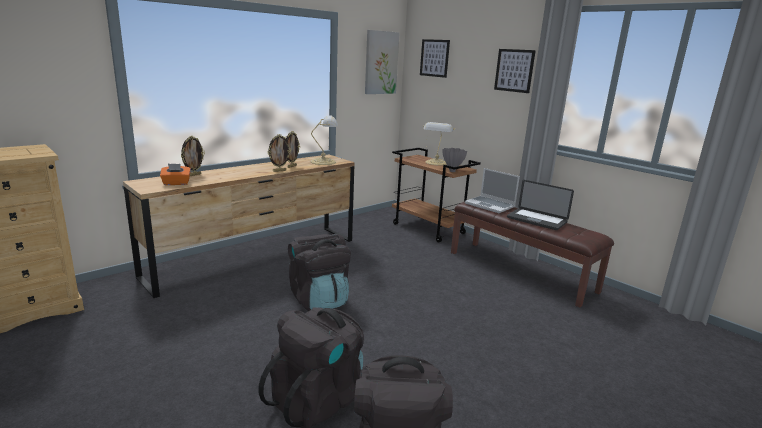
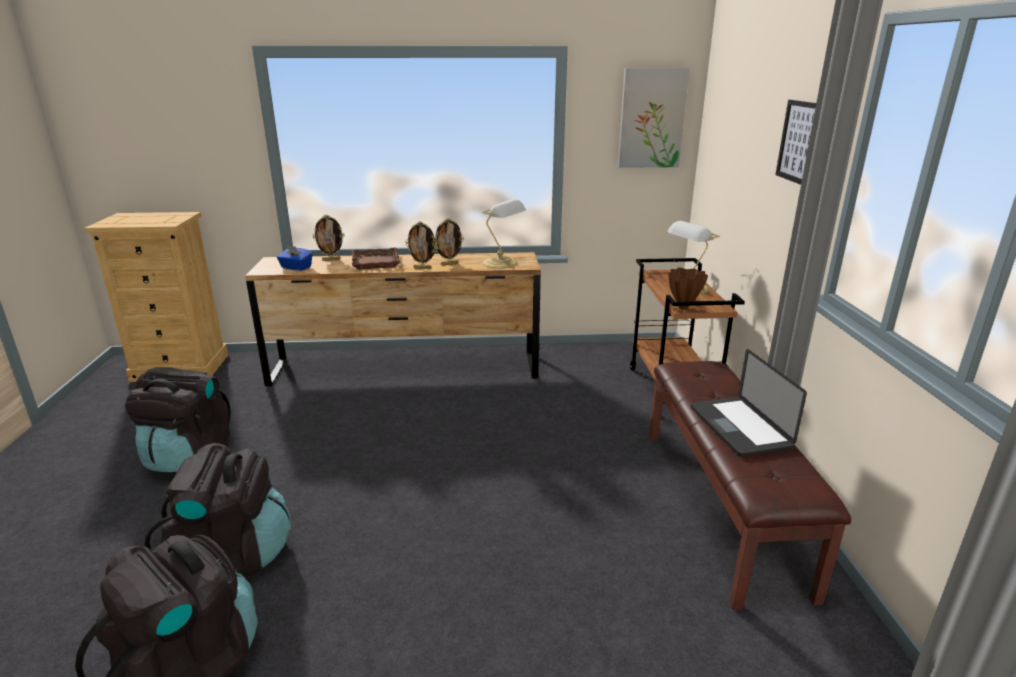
camera: 40 degrees right, 5 degrees up
(176, 183) = (296, 268): orange tissue box -> blue tissue box
(235, 172) = (375, 262): none -> brown tray
(319, 300) = (392, 443): black backpack -> black backpack (188, 454)
(434, 58) = (727, 112): picture -> none
(452, 171) = (684, 308): grey vase -> brown vase
(490, 205) = (705, 379): laptop -> none

